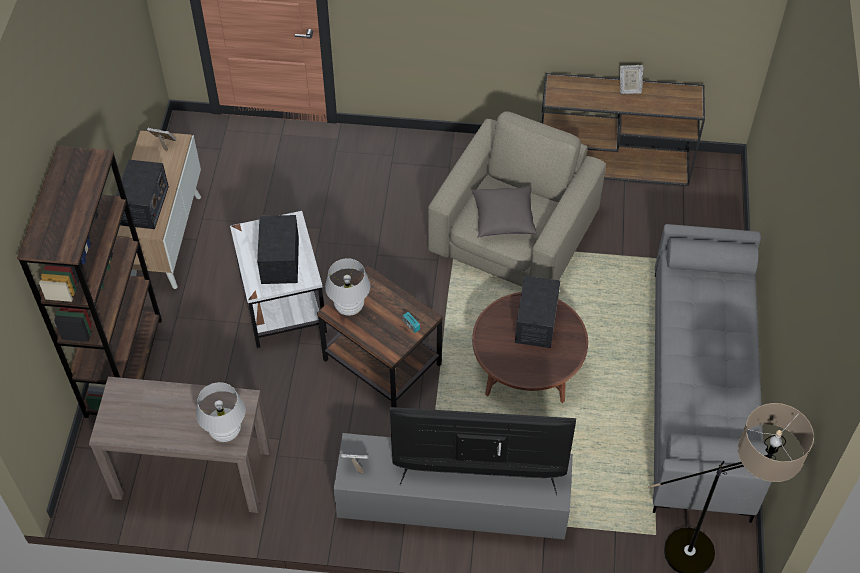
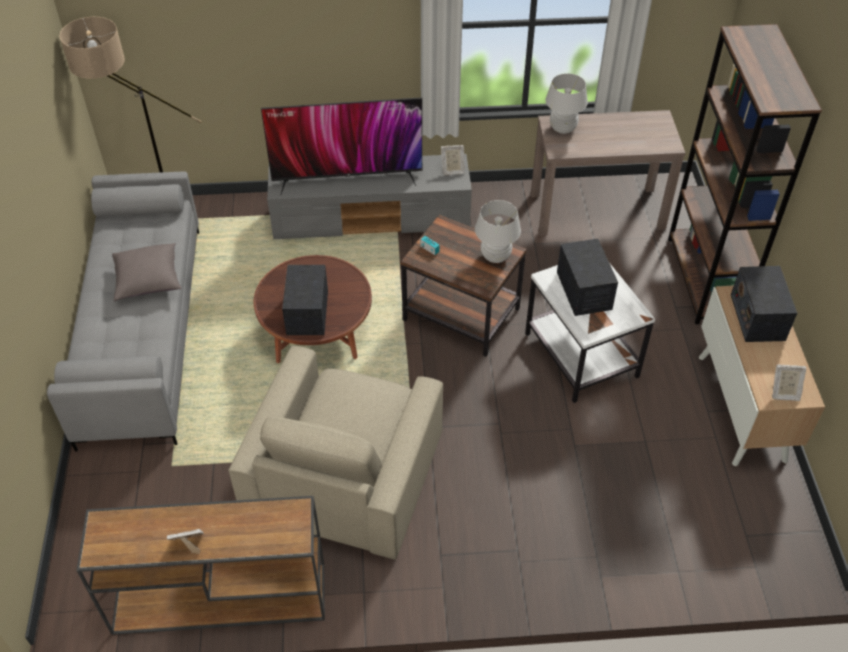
camera: 170 degrees right, 5 degrees down
(503, 219) = (353, 403): grey pillow -> grey pillow (149, 281)

